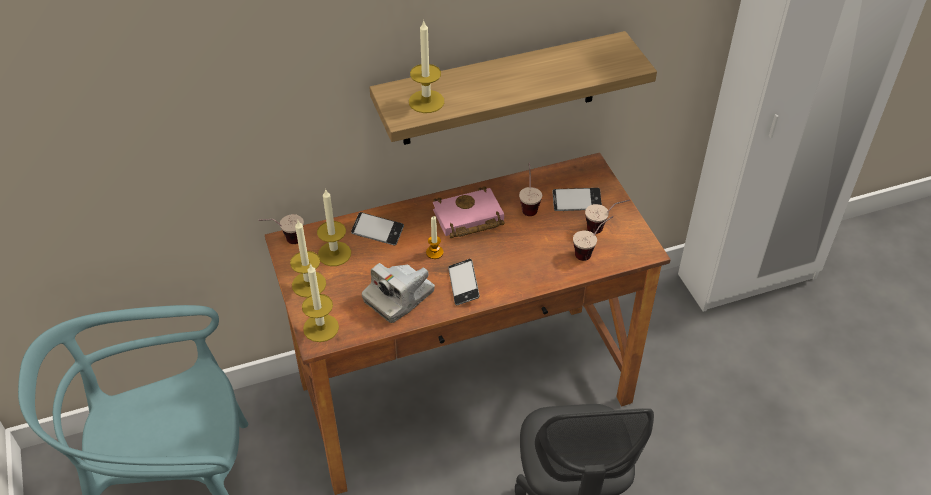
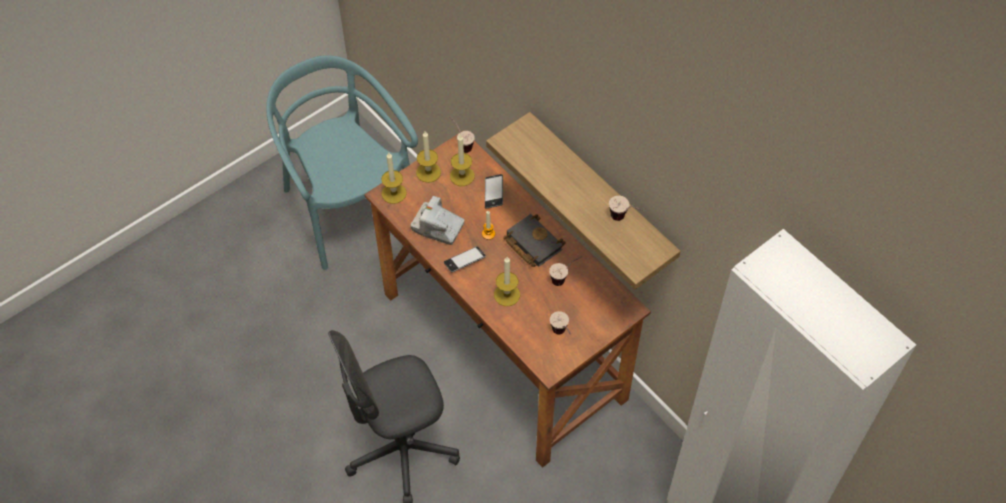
camera: 70 degrees right, 10 degrees up
(426, 101) = (527, 149): candle -> candle (507, 295)
(467, 219) = (531, 243): pink book -> black book
(576, 202) = (582, 309): phone -> none
(591, 251) = (532, 332): cup -> cup (624, 220)

